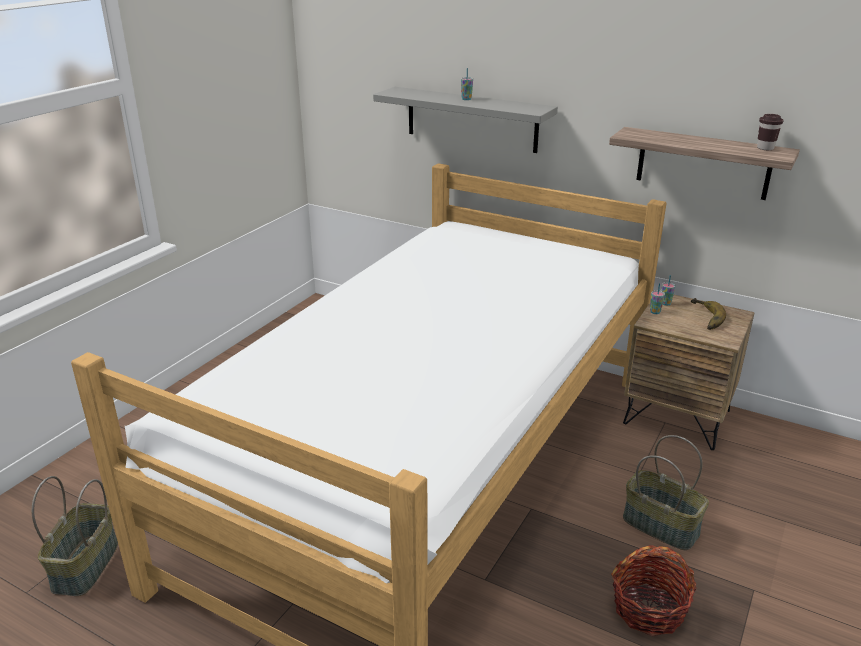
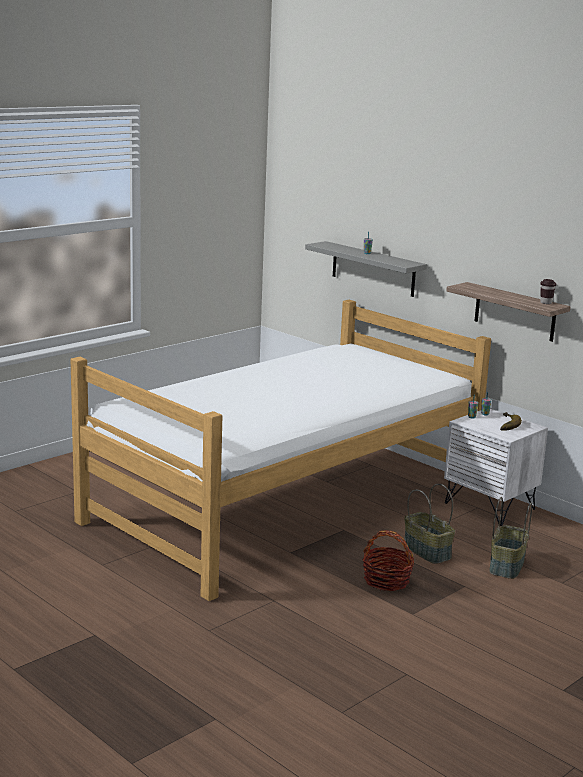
camera: 15 degrees right, 10 degrees down
(86, 566) = (51, 507): basket -> basket (507, 566)
(677, 416) = (490, 506): brown nightstand -> white nightstand

